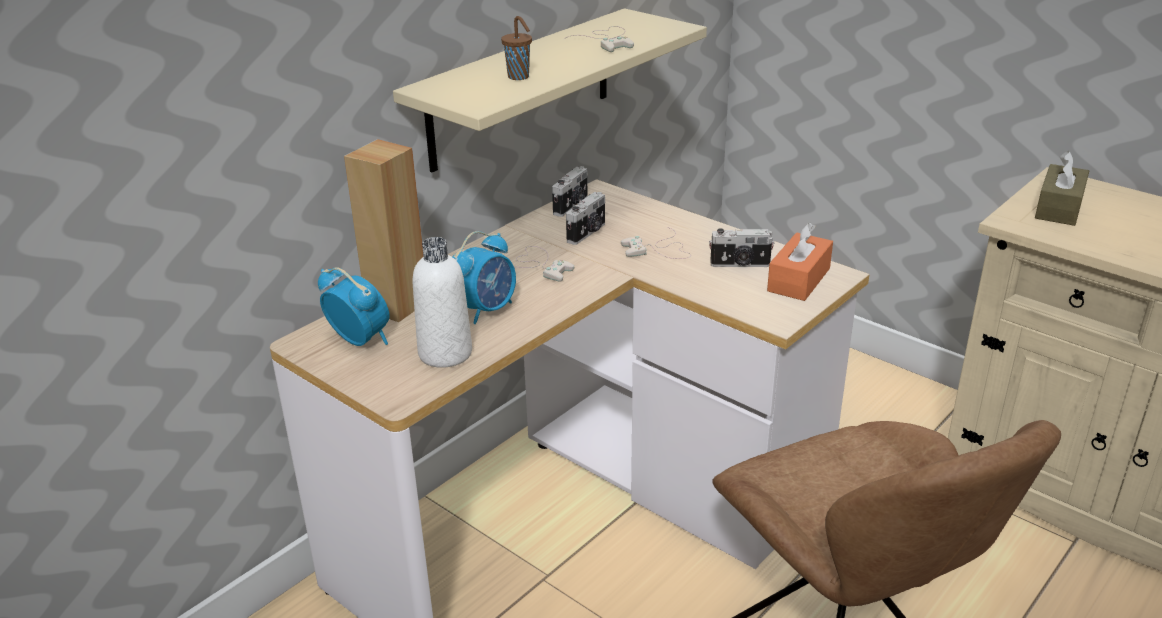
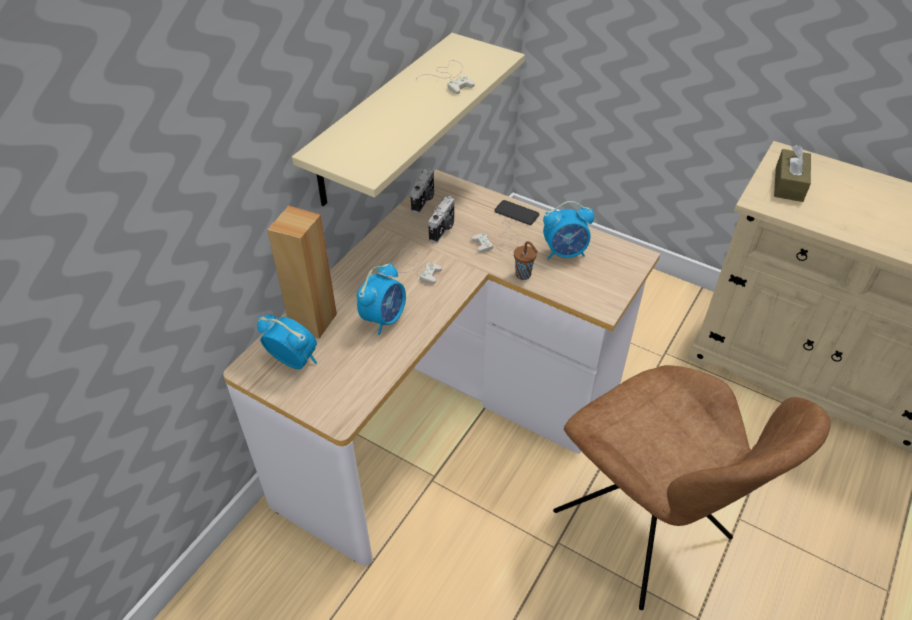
camera: 10 degrees left, 15 degrees up
(445, 353) = (364, 367): white bottle -> none
(519, 77) = (392, 132): brown cup -> brown cup (524, 275)
(687, 224) = (516, 213): none -> phone
(740, 264) = (565, 253): camera -> alarm clock
(799, 280) = (611, 264): orange tissue box -> none

